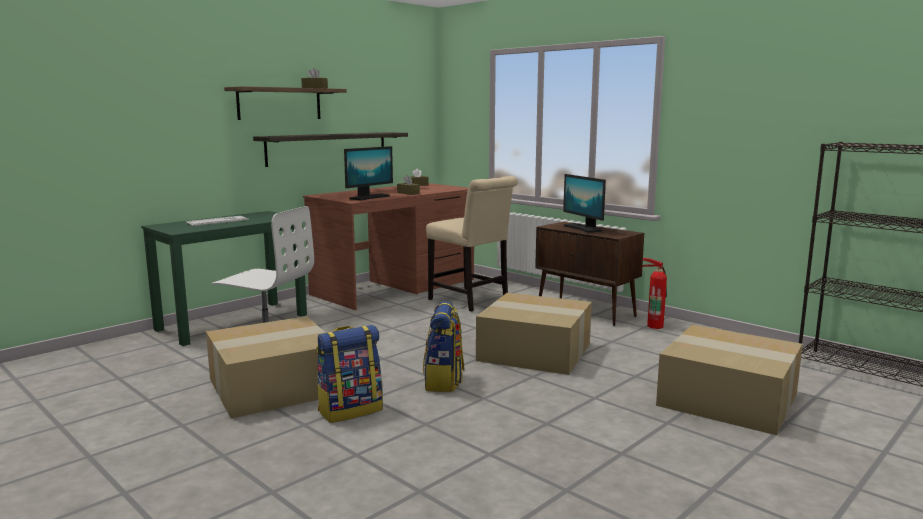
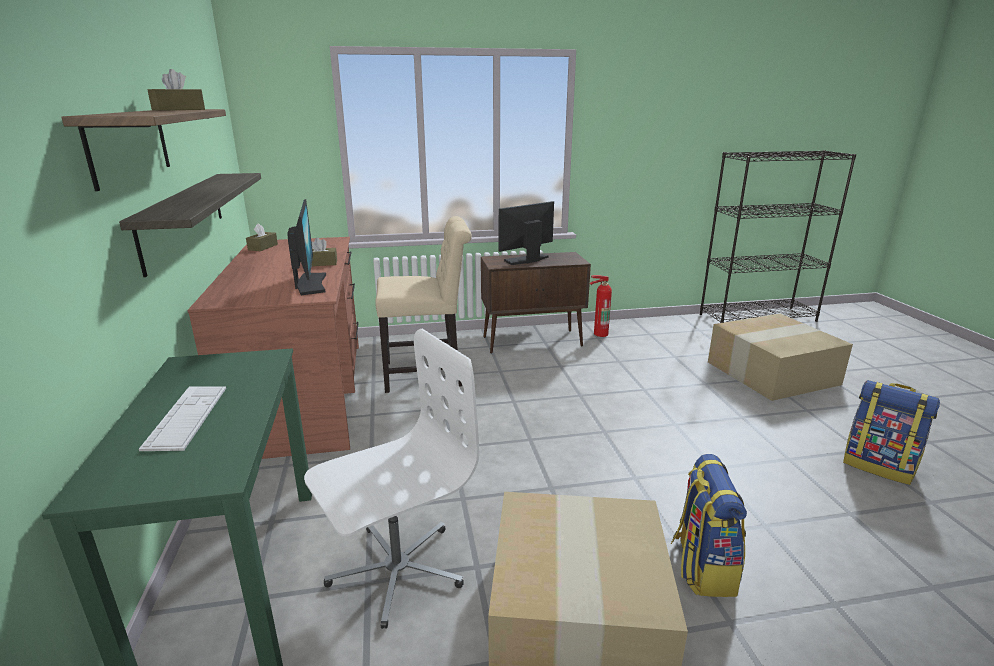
camera: 55 degrees left, 10 degrees up
(444, 382) = (656, 474): backpack -> backpack (878, 466)
(536, 351) = (612, 399): cardboard box -> none
(583, 228) = (527, 260): monitor -> monitor turned 135 degrees clockwise

